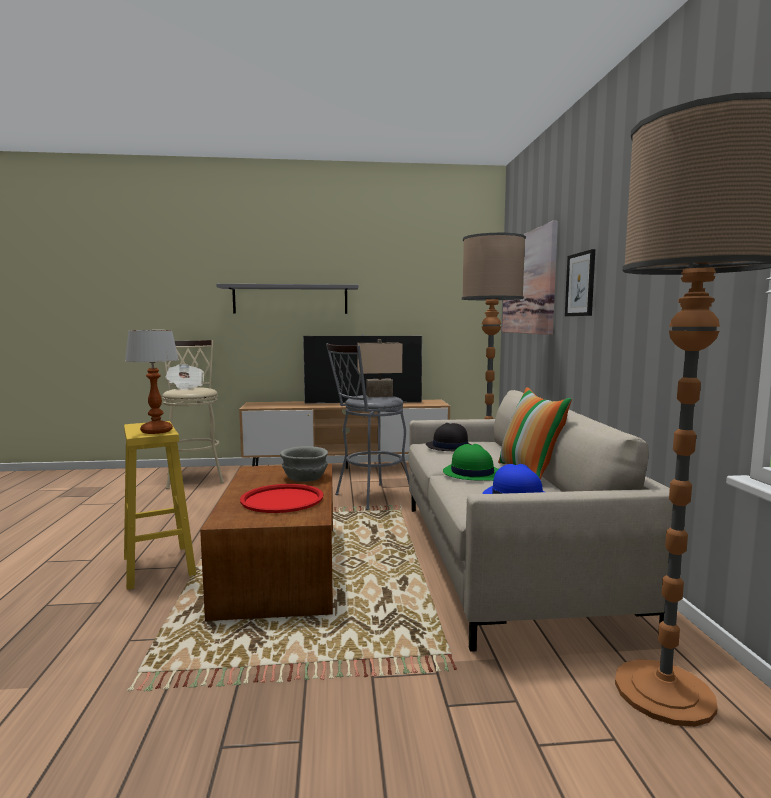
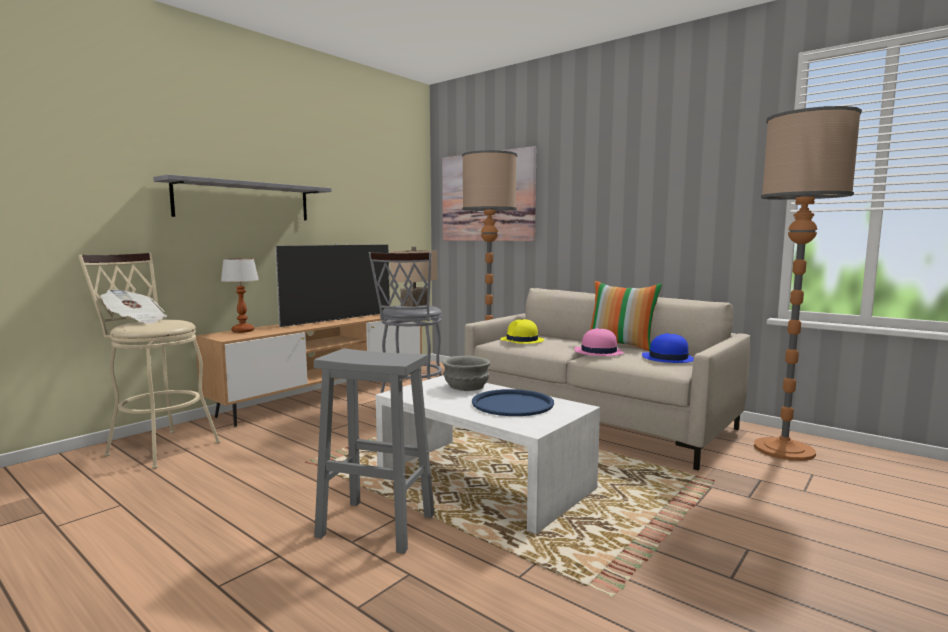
camera: 45 degrees left, 0 degrees up
(157, 431) = (396, 356): table lamp -> table lamp (243, 331)
(158, 565) = (374, 525): yellow stool -> grey stool
(281, 567) = (484, 479): brown coffee table -> white coffee table
(282, 499) = (512, 404): red tray -> blue tray
(449, 447) = (522, 341): black hat -> yellow hat
(472, 473) = (598, 352): green hat -> pink hat
(580, 284) = (577, 200): picture -> none

